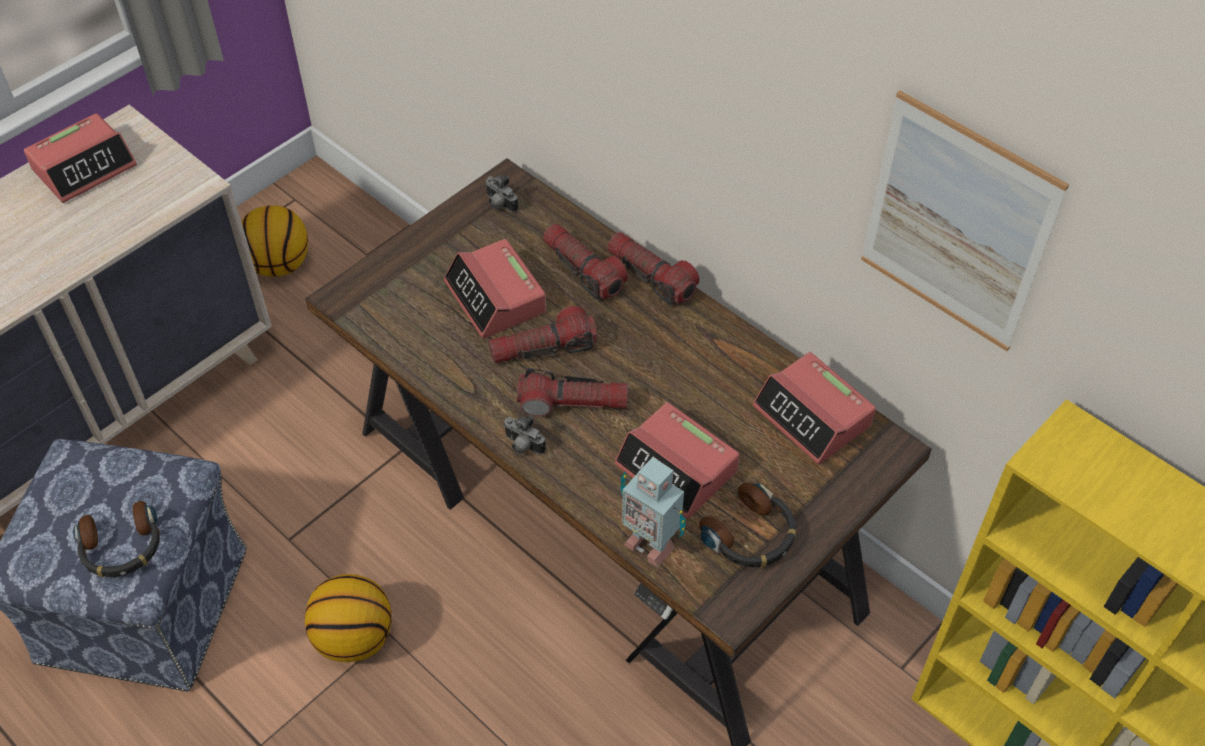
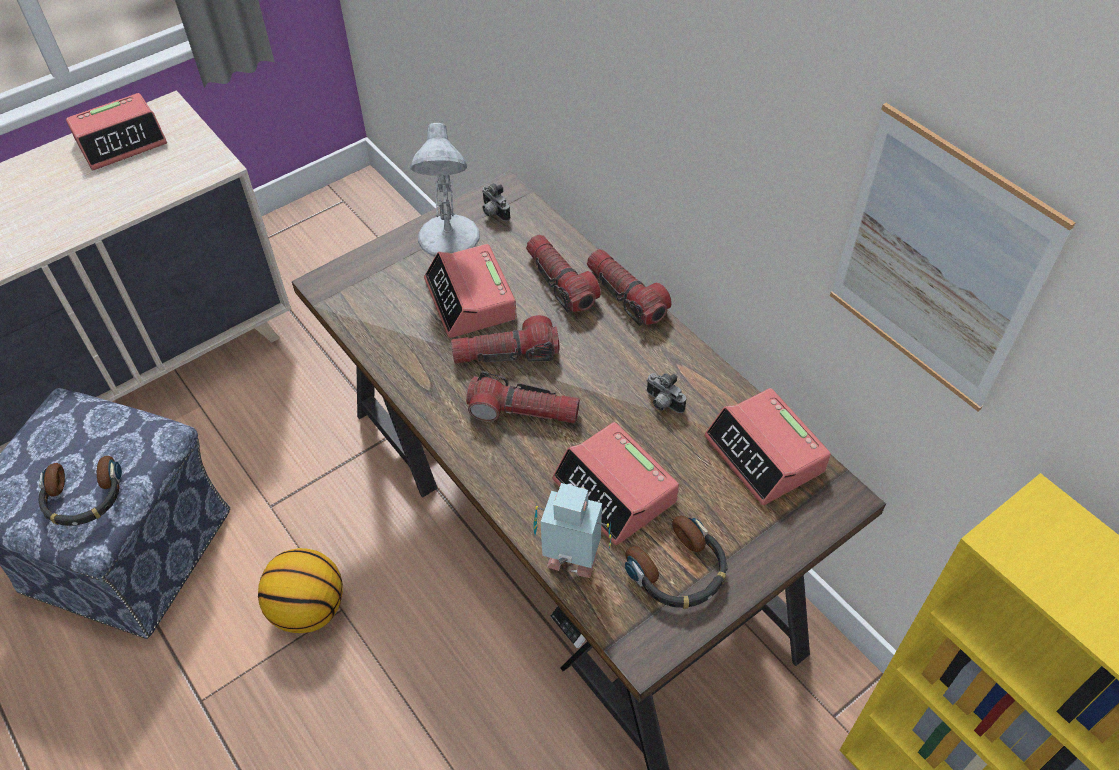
camera: 10 degrees right, 0 degrees up
(279, 264) = (317, 256): basketball -> none
(459, 237) = (449, 239): none -> white table lamp
(522, 446) = (465, 449): camera -> camera (662, 403)
(650, 542) = (572, 565): toy robot -> toy robot turned 150 degrees clockwise

